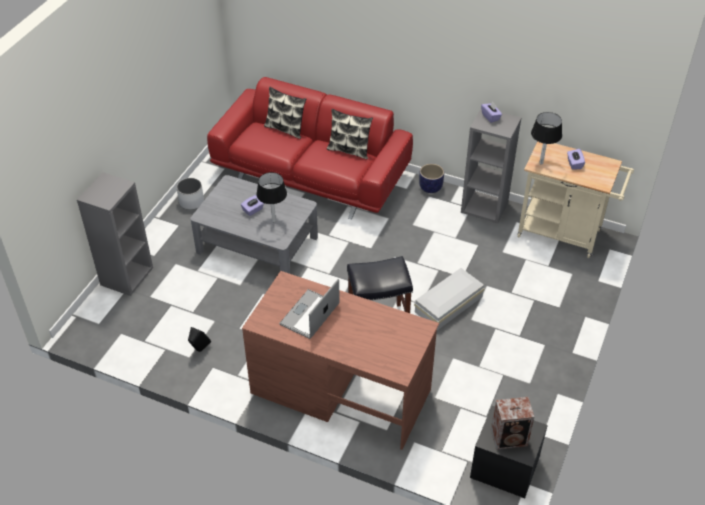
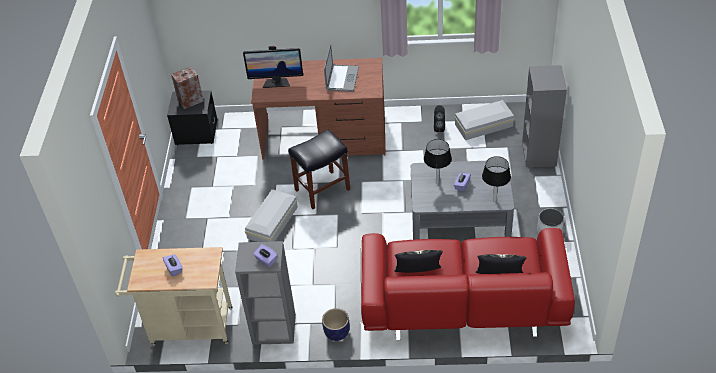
camera: 160 degrees right, 0 degrees up
(148, 332) = (485, 125): none -> white storage box
(394, 340) = (276, 82): none -> monitor
(541, 163) = (207, 259): black table lamp -> black table lamp (494, 200)

